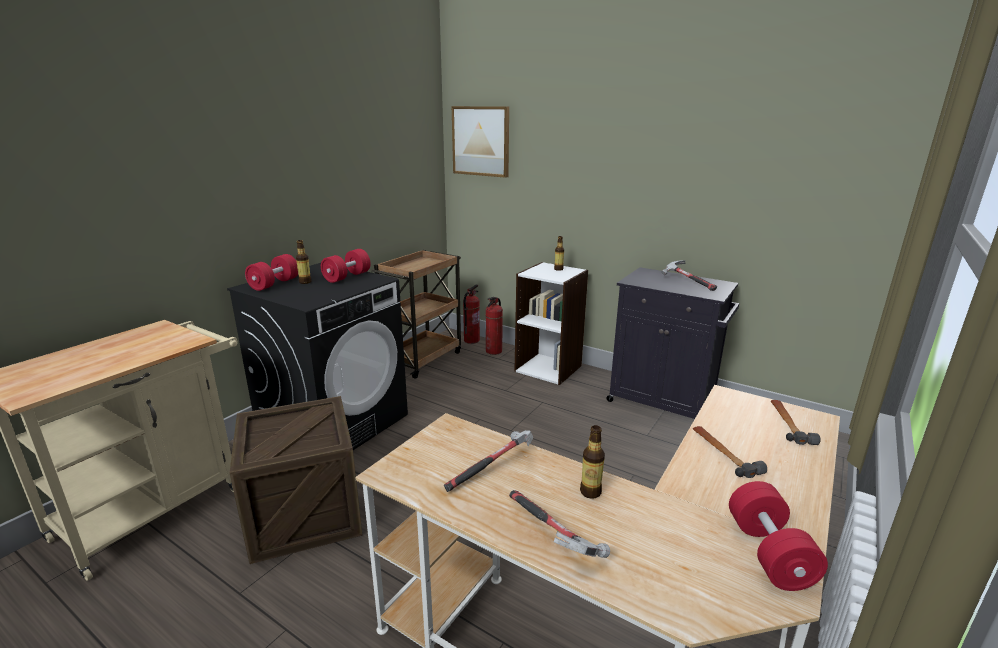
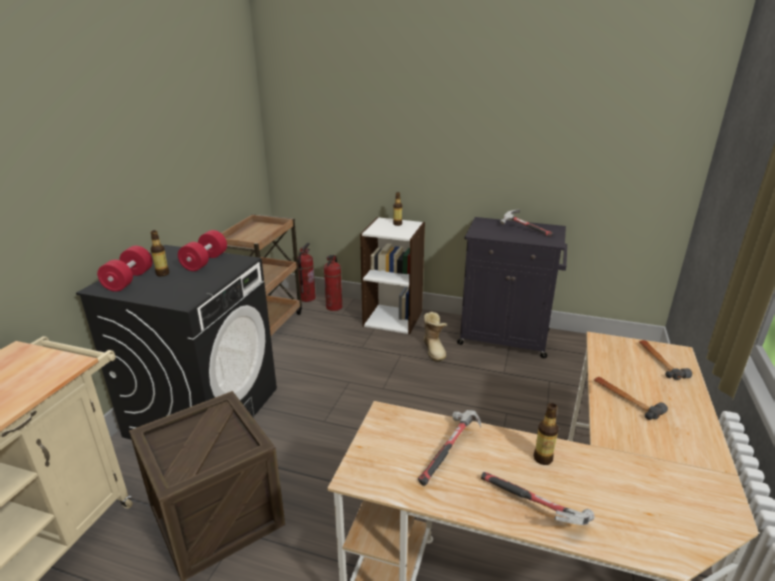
camera: 15 degrees left, 5 degrees up
(481, 141) = (303, 98): picture -> none
(580, 402) = (435, 349): none -> boot
(769, 553) = (701, 485): red dumbbell -> none

